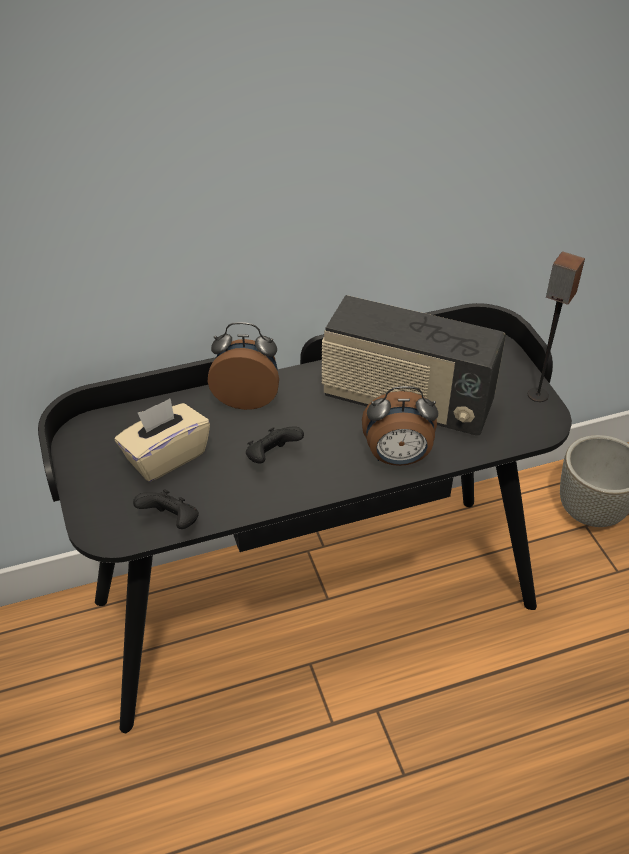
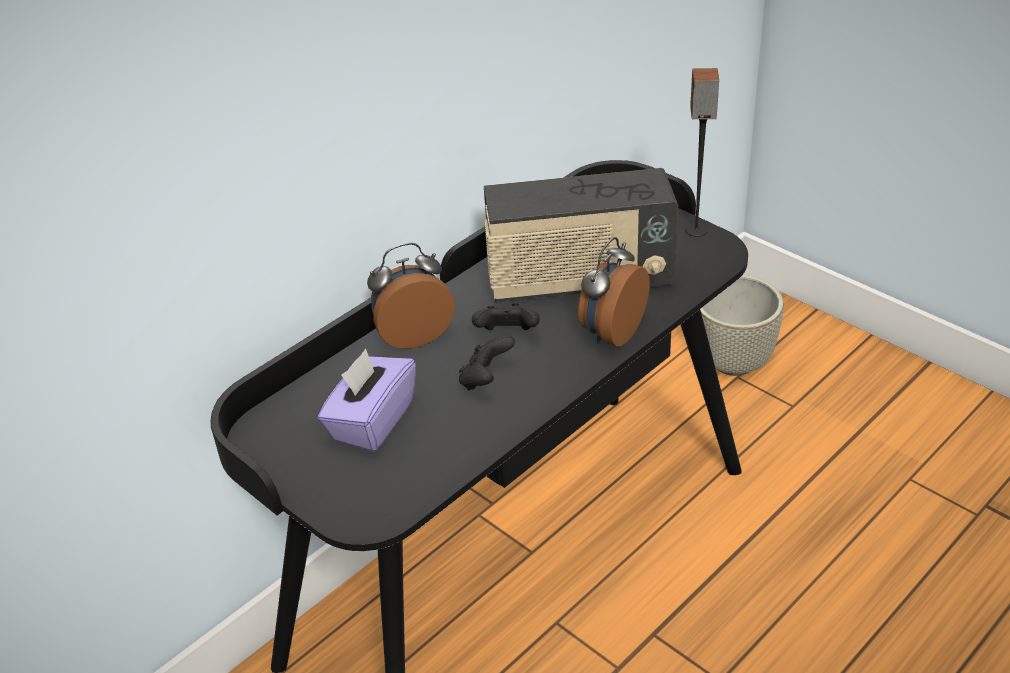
camera: 25 degrees left, 5 degrees down
(165, 456) = (372, 421): beige tissue box -> purple tissue box
(172, 522) = (430, 478): black game controller -> black game controller (507, 335)
(397, 458) = (610, 333): alarm clock -> alarm clock turned 150 degrees clockwise

